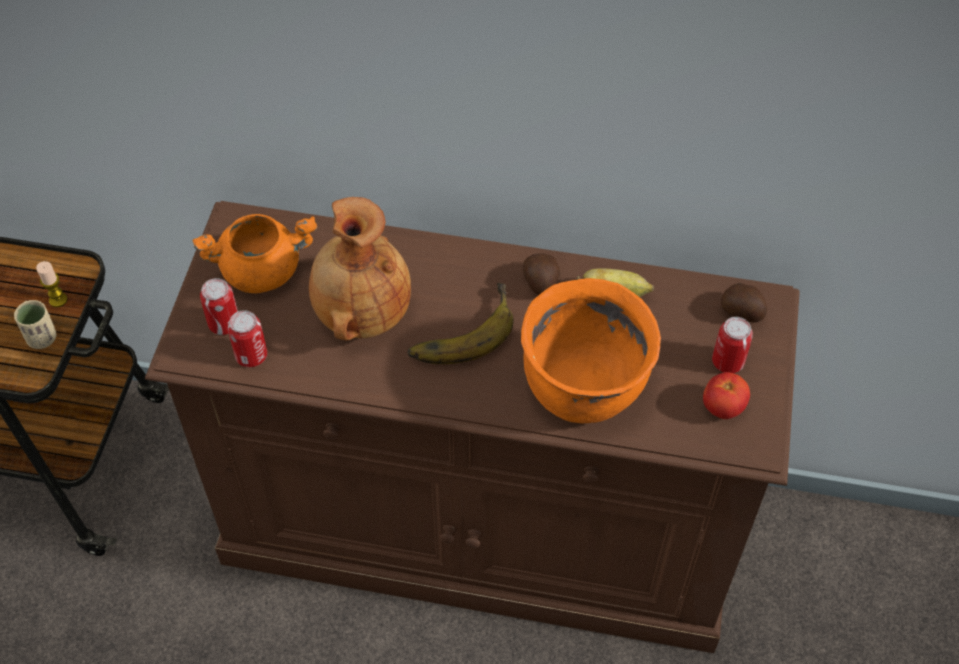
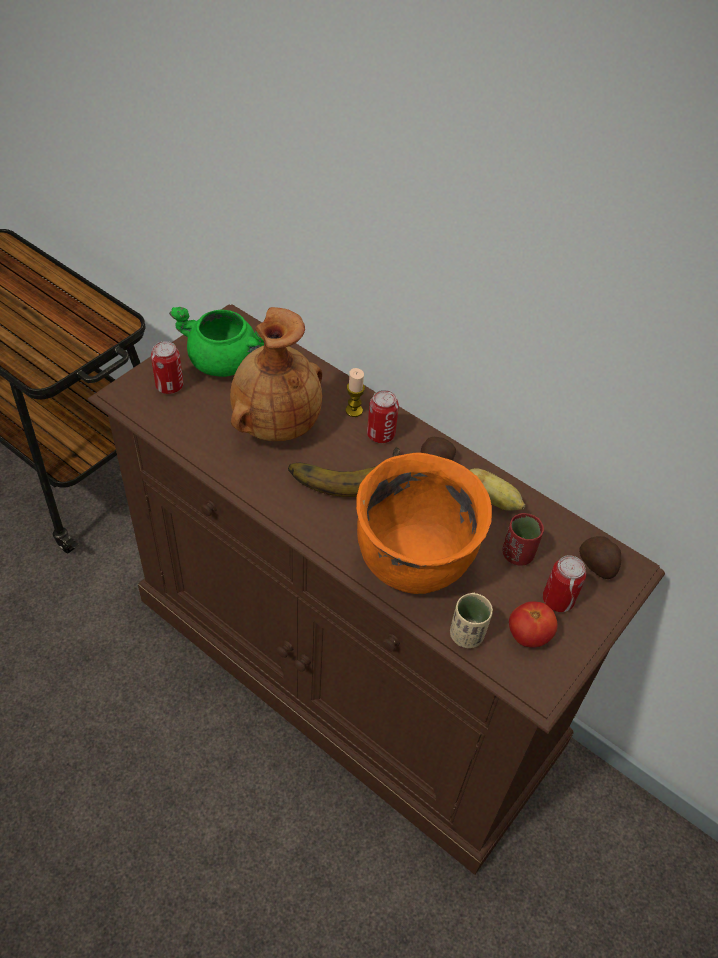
camera: 25 degrees right, 5 degrees down
(42, 338) = (66, 357): beige cup -> beige cup (466, 635)
(58, 300) = (96, 337): candle -> candle (354, 410)
(251, 355) = (172, 416): can -> can (380, 434)
(262, 270) = (225, 362): orange cooking pot -> green cooking pot
(668, 336) = (517, 554): none -> red cup

